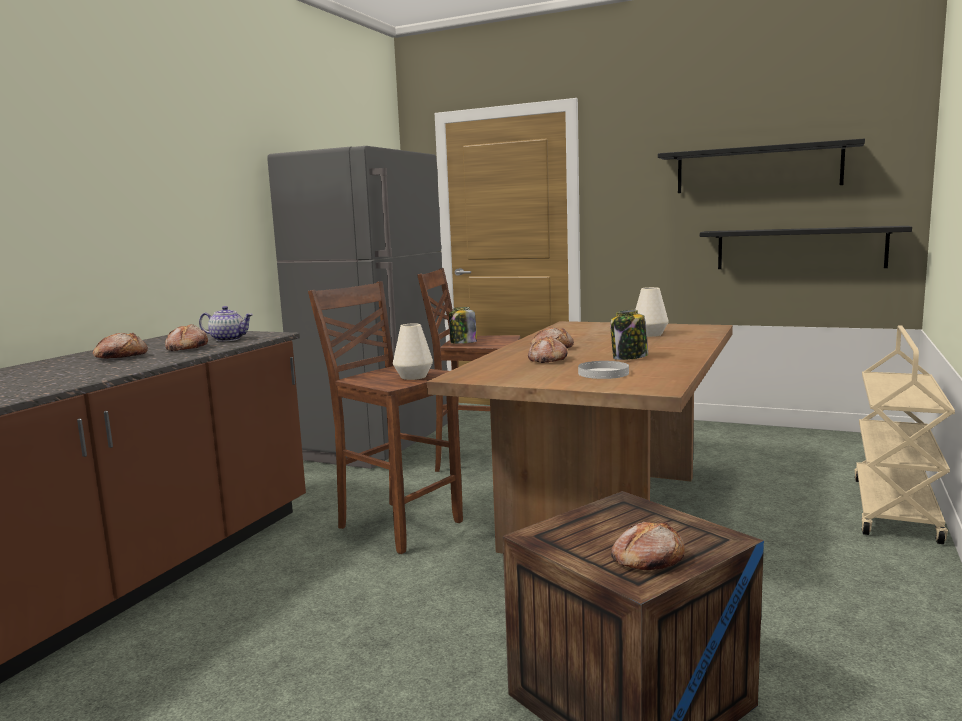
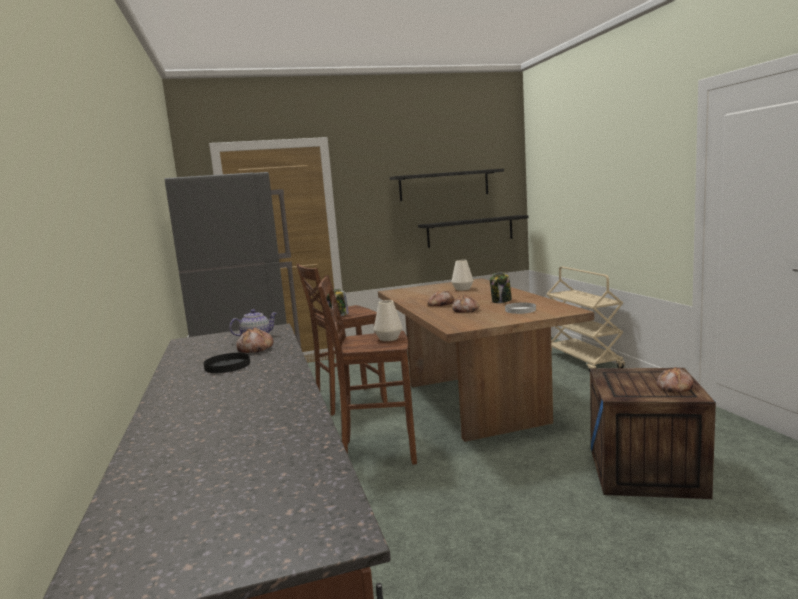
camera: 40 degrees left, 0 degrees up
(121, 357) = (227, 365): bread -> black plate

